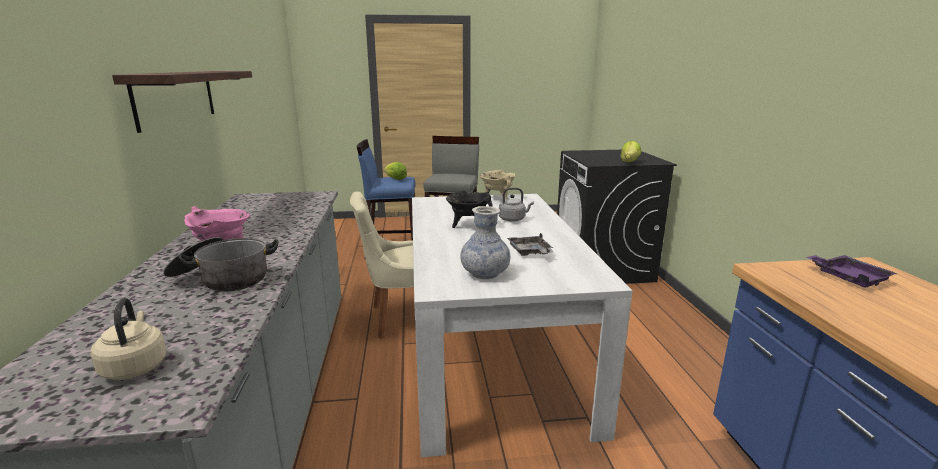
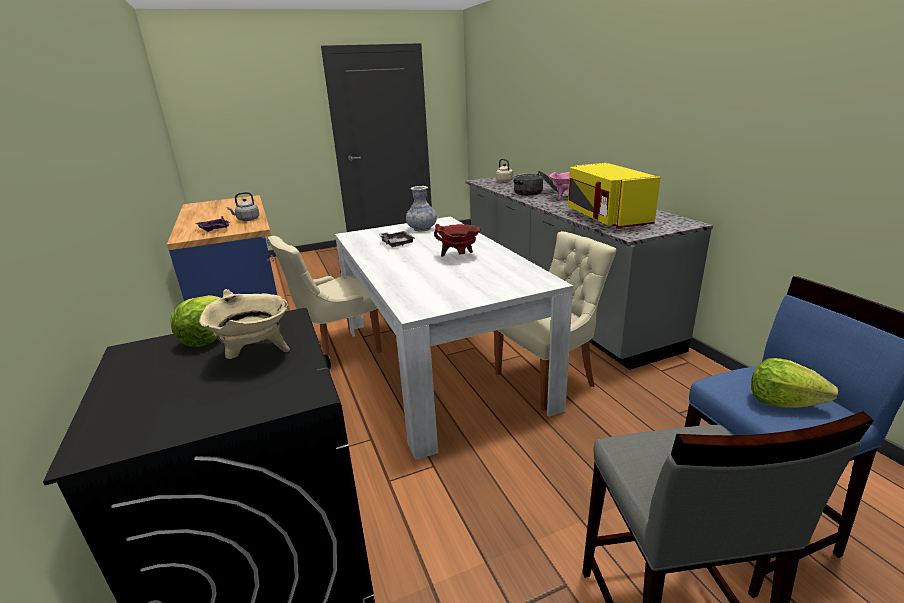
camera: 165 degrees right, 5 degrees up
(176, 97) = (673, 111): shelf -> none
(288, 211) = (605, 218): none -> yellow microwave
(469, 225) = (459, 257): black cooking pot -> red cooking pot
(497, 199) = (455, 299): beige cooking pot -> beige cooking pot (256, 355)
(513, 219) = (420, 269): grey kettle -> grey kettle (247, 220)
(619, 398) = (337, 350): none -> beige chair

